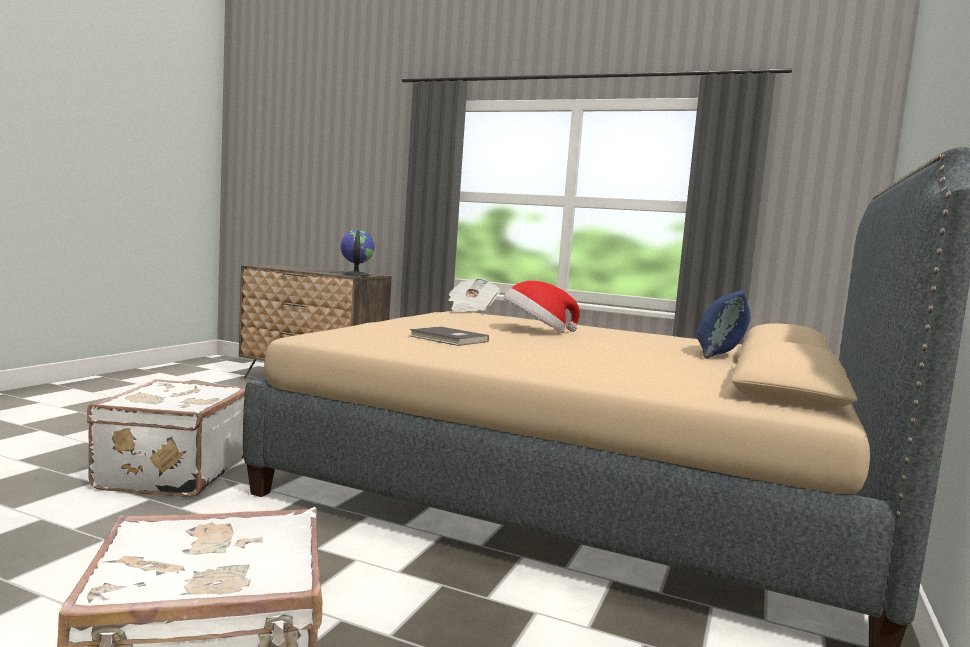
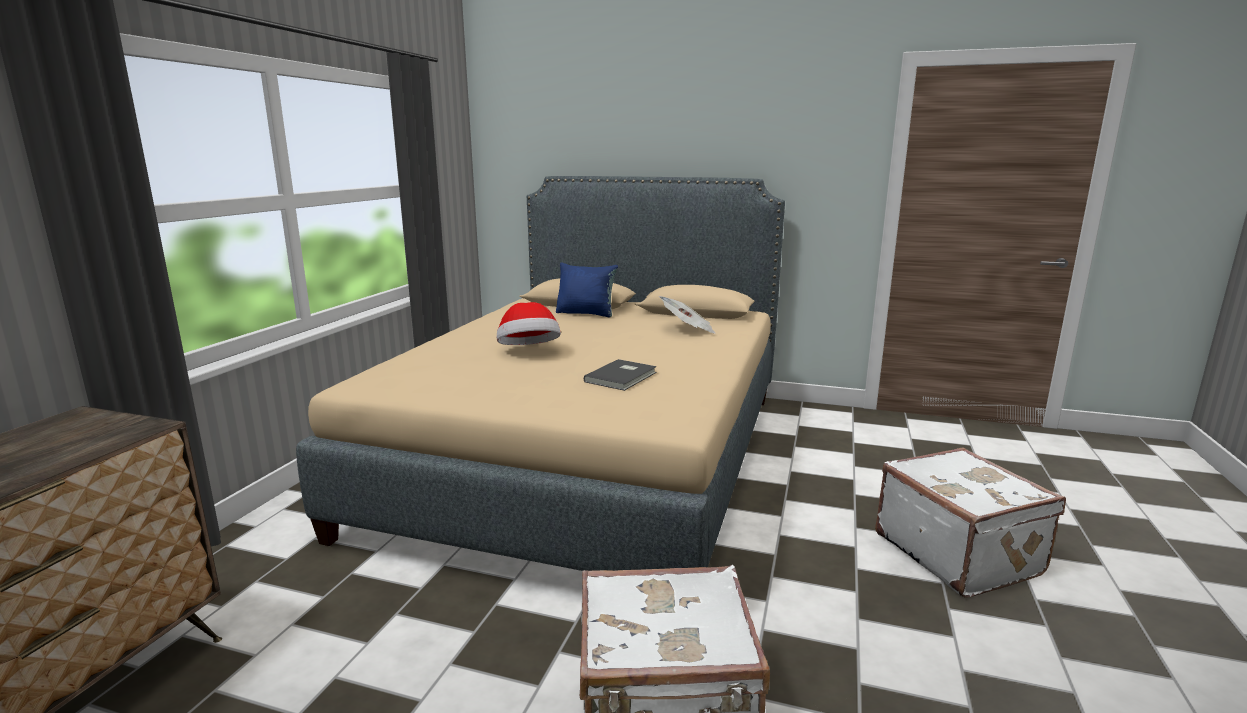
camera: 95 degrees left, 10 degrees up
(355, 275) = (112, 427): globe -> none
(471, 310) = (358, 378): newspaper -> newspaper (688, 330)

